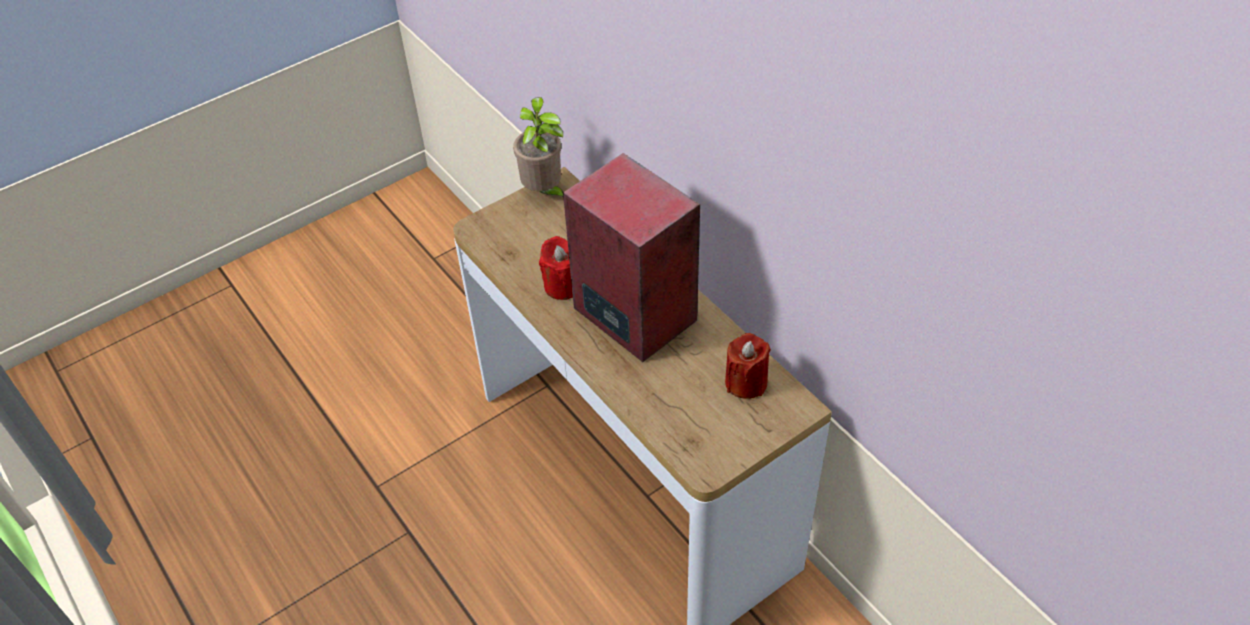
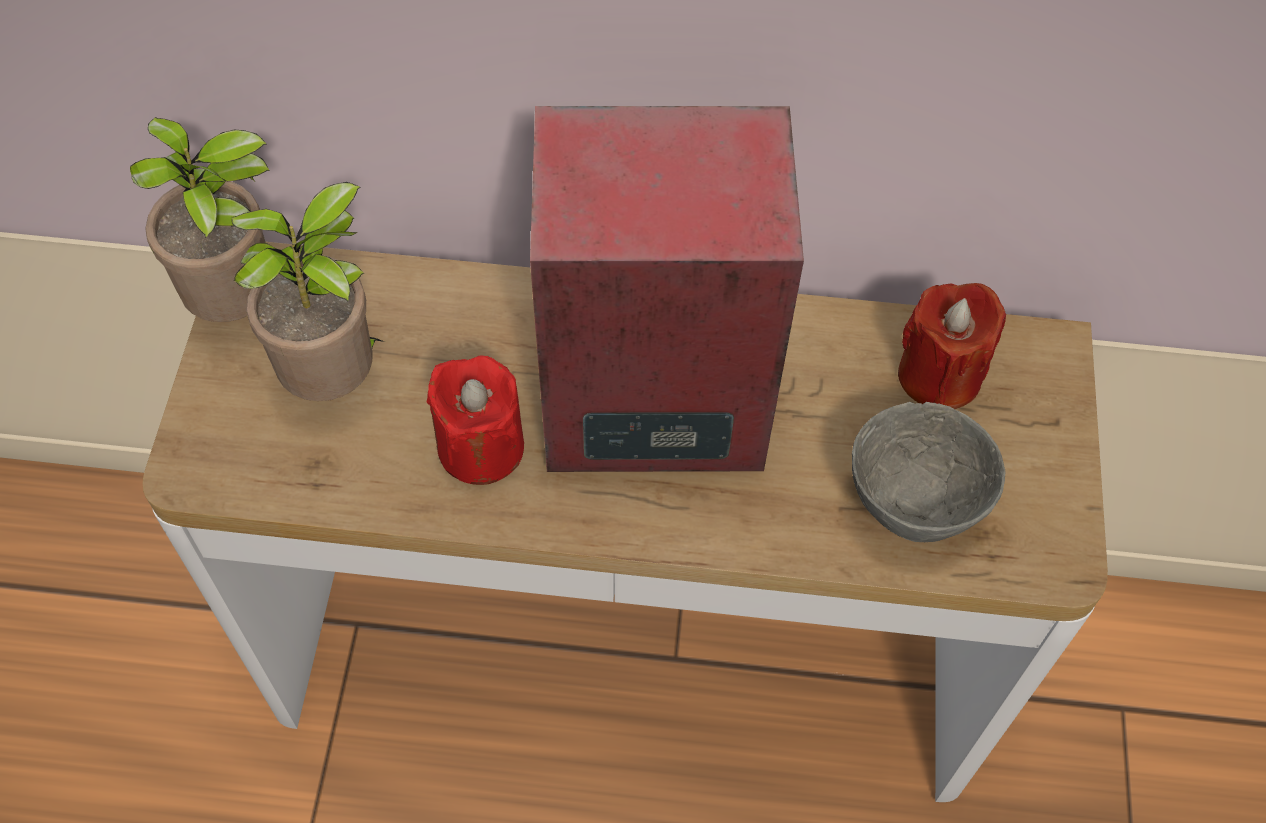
camera: 50 degrees left, 10 degrees up
(546, 233) = (338, 379): none -> potted plant
(677, 413) = (912, 508): none -> grey bowl

